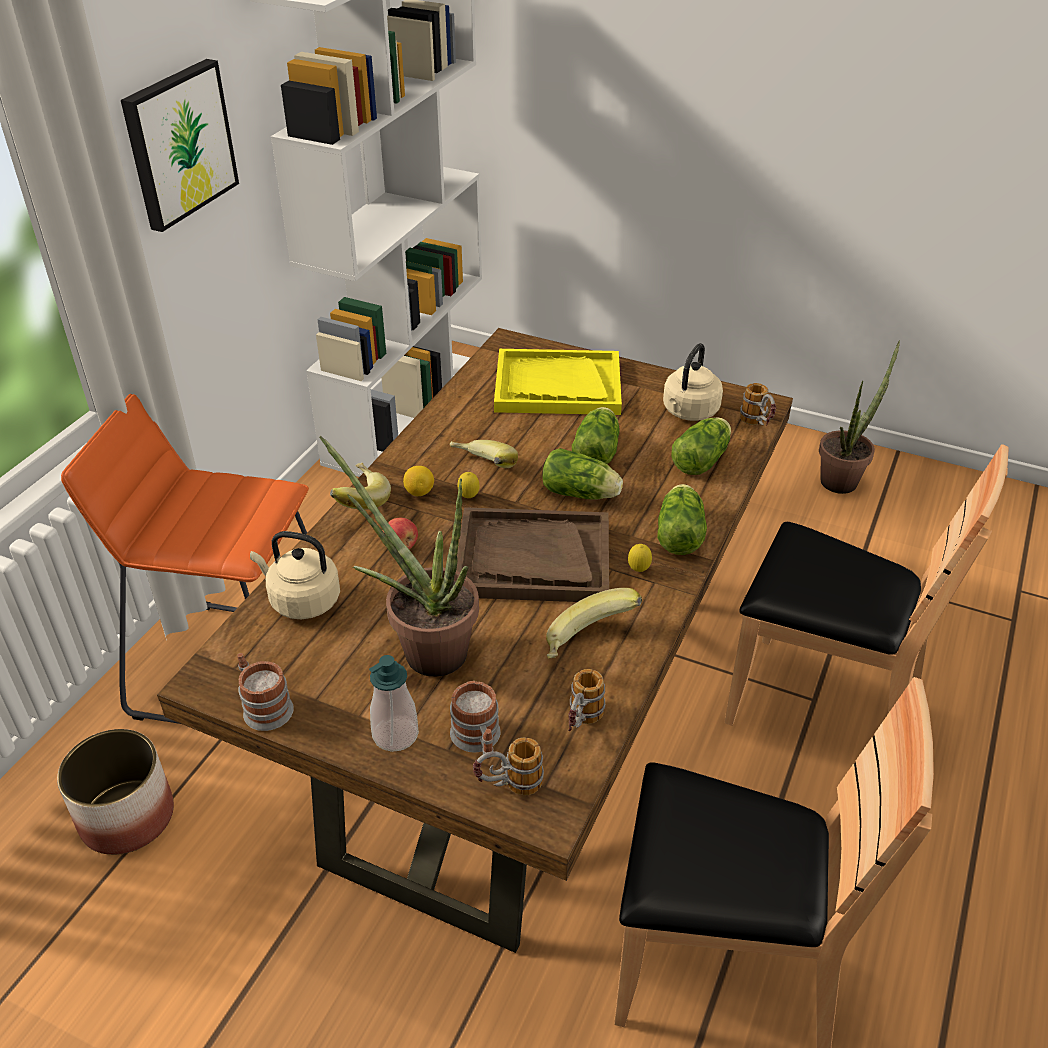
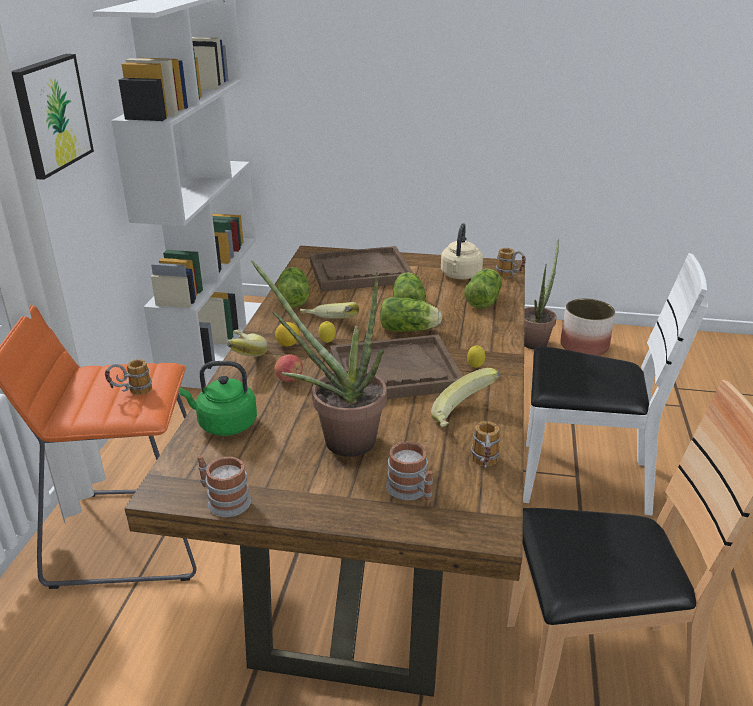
camera: 15 degrees left, 10 degrees down
(128, 816) = (65, 666): planter -> planter (584, 346)
(301, 600) = (224, 424): beige kettle -> green kettle
(395, 734) = (343, 499): soap dispenser -> none
(508, 786) = (451, 517): mug -> mug (131, 392)
(557, 386) = (360, 272): yellow tray -> brown tray
(680, 532) = (492, 342): lettuce -> lettuce (294, 298)
(820, 706) = (583, 479): brown chair -> white chair

